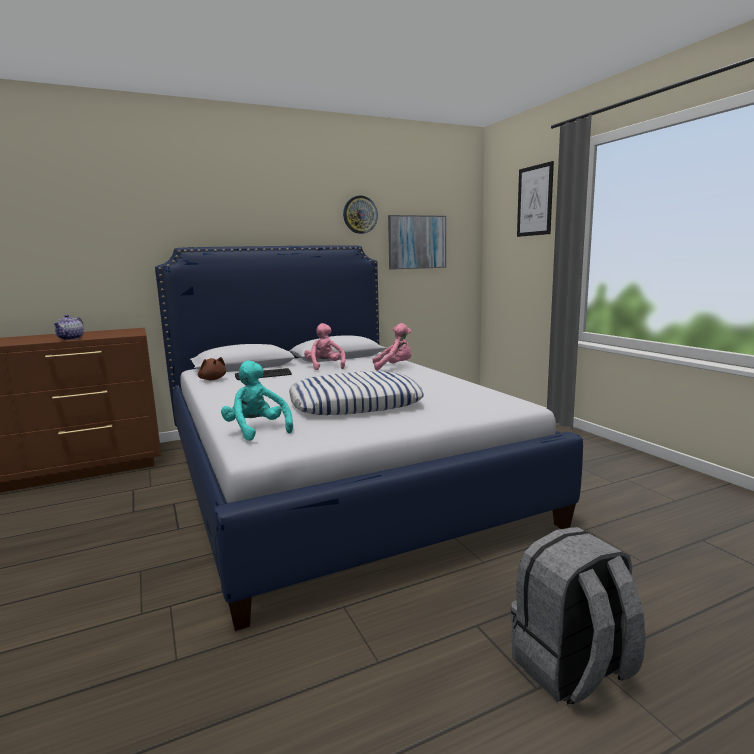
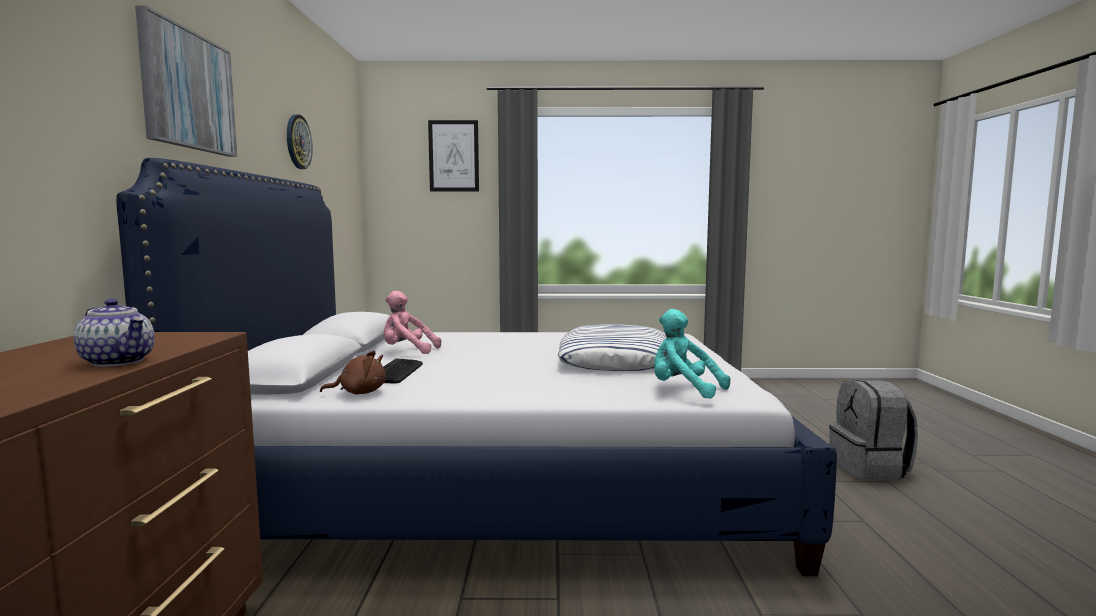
camera: 65 degrees left, 5 degrees down
(257, 430) = (683, 390): turquoise plush toy -> turquoise plush toy turned 45 degrees clockwise
(394, 367) = (472, 336): pink plush toy -> none
(417, 242) = (333, 188): picture -> picture (188, 90)

